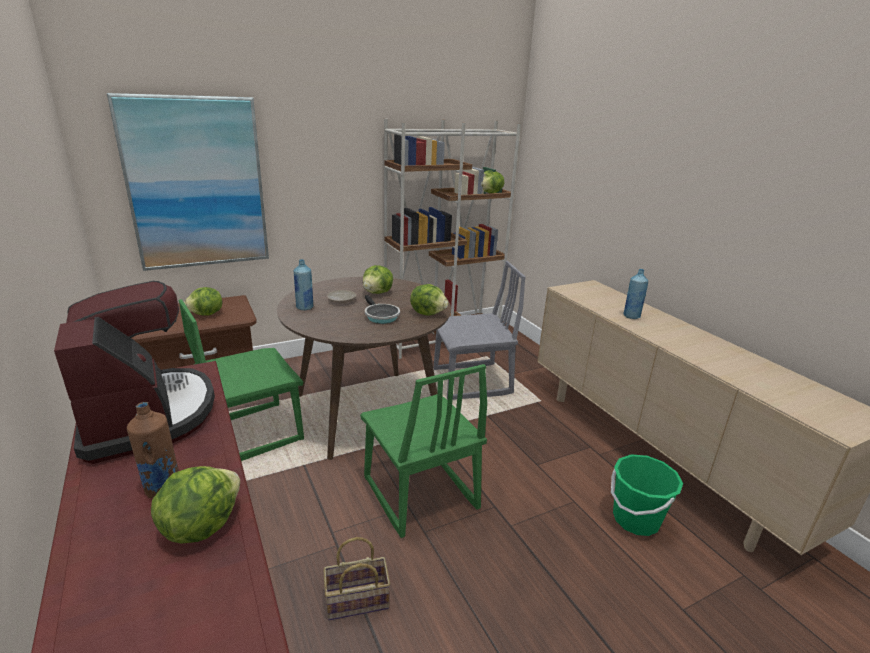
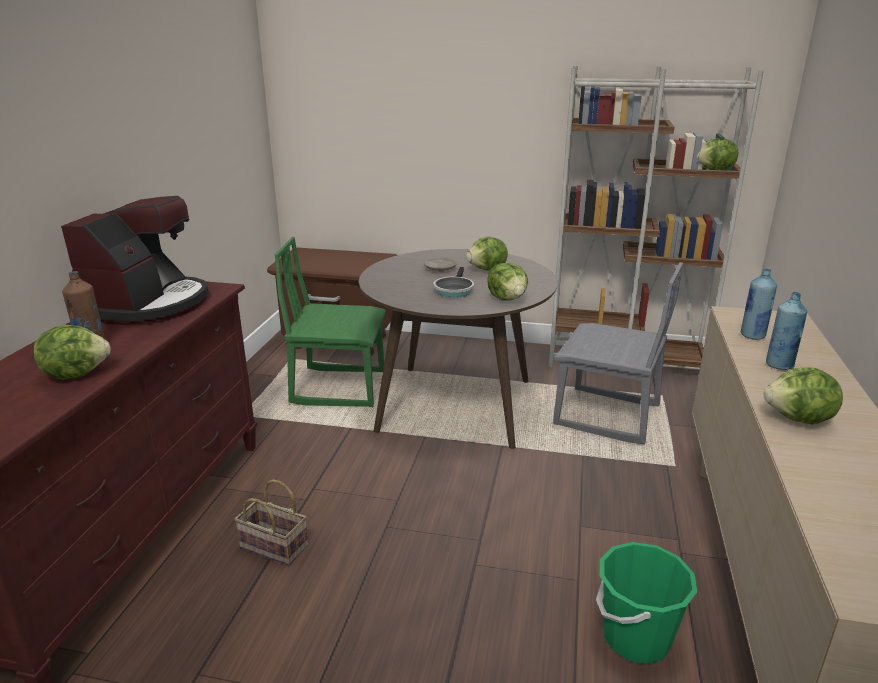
camera: 40 degrees right, 0 degrees up
(196, 184) = (364, 133): picture -> none
(206, 314) = (343, 263): lettuce -> lettuce (799, 419)
(304, 307) = (397, 268): blue bottle -> blue bottle (752, 335)
(419, 494) = (419, 494): green chair -> none

